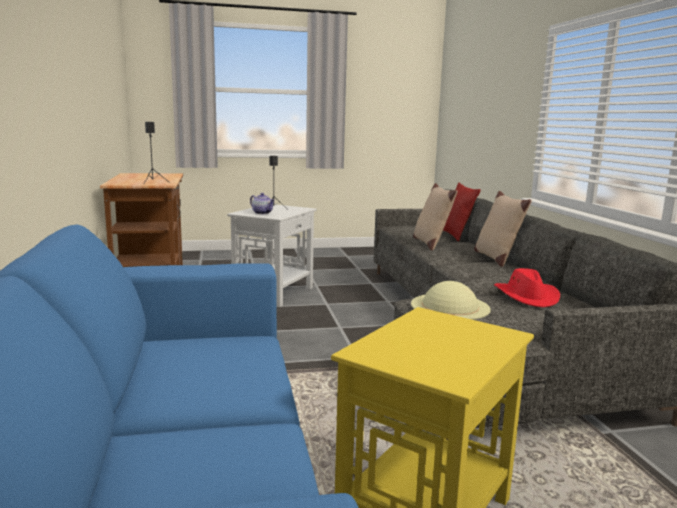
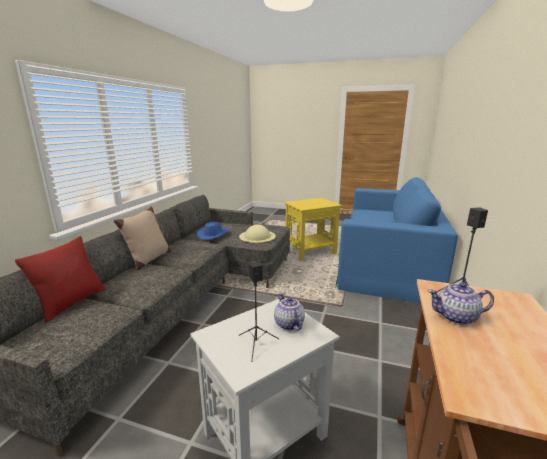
camera: 150 degrees left, 5 degrees up
(162, 180) = (456, 317): none -> teapot
(430, 243) = (135, 292): beige pillow -> none
(527, 296) = (213, 234): red hat -> blue hat

